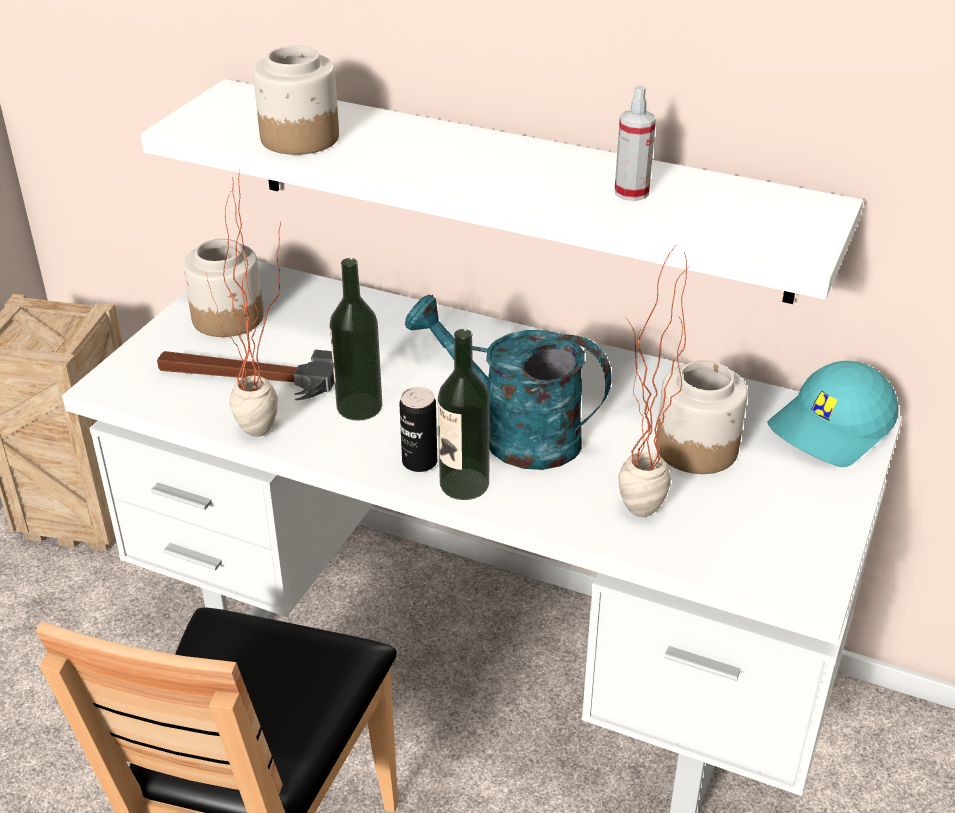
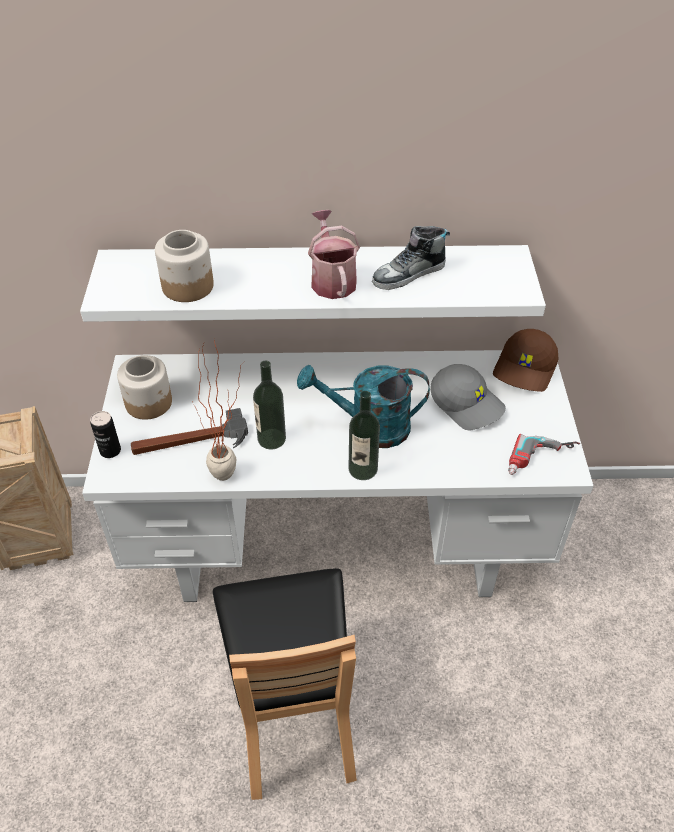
camera: 25 degrees left, 10 degrees up
(419, 462) = (329, 463): can -> can (110, 451)
(508, 173) = (332, 279): none -> watering can
(631, 192) = (409, 274): spray bottle -> shoe
(637, 520) = (464, 459): potted plant -> none
(697, 448) = (467, 403): jar -> grey cap
(770, 564) = (542, 461): none -> power drill
(832, 430) = (526, 369): turquoise cap -> brown cap

